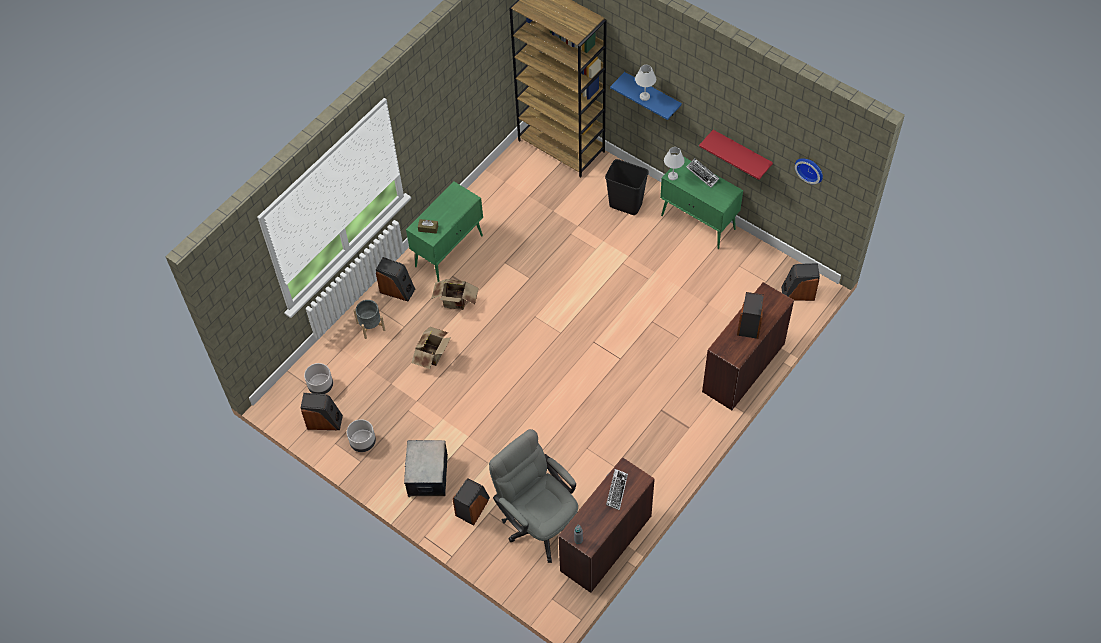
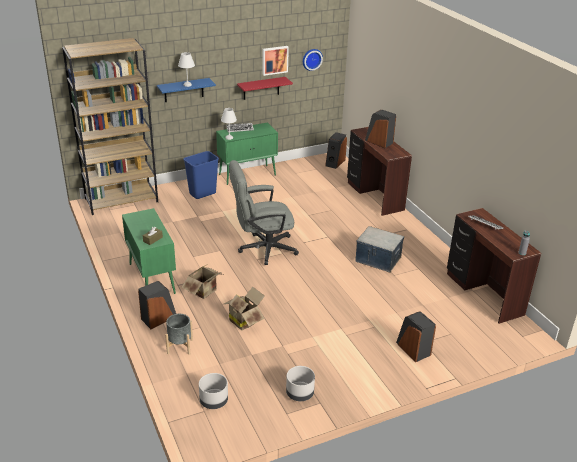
camera: 65 degrees left, 25 degrees down
(324, 421) = (256, 413): speaker -> none
(427, 475) = (364, 365): storage box -> storage box (378, 260)
(538, 521) = (446, 319): grey office chair -> grey office chair (262, 249)
(626, 204) = (202, 193): black trash can -> blue trash can
(761, 138) = (274, 60): none -> picture

